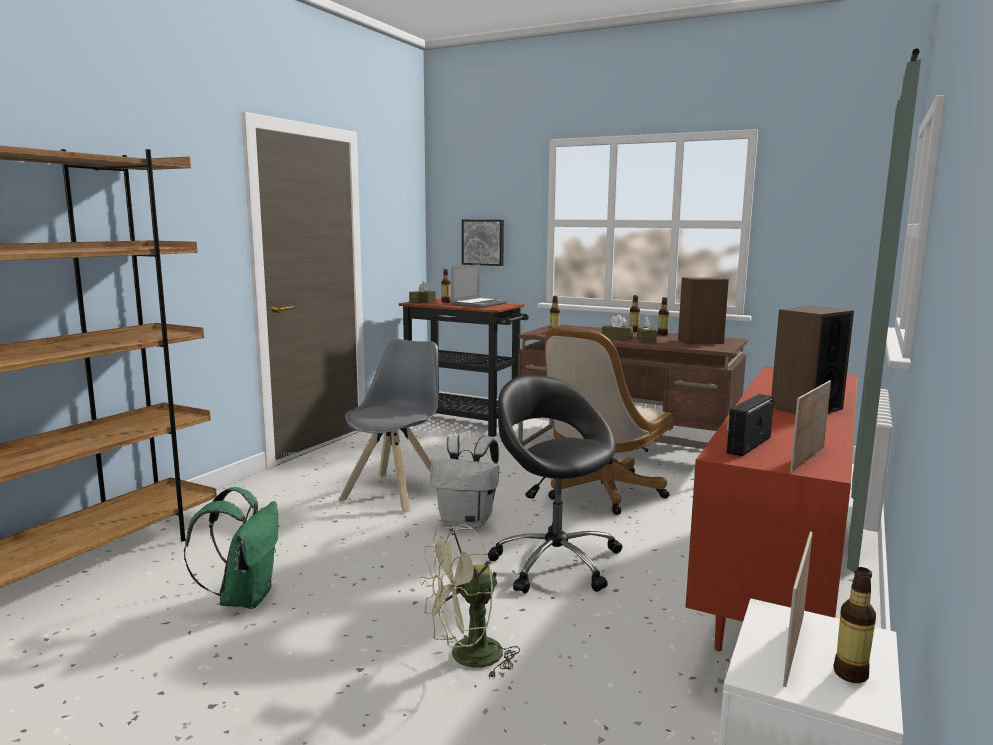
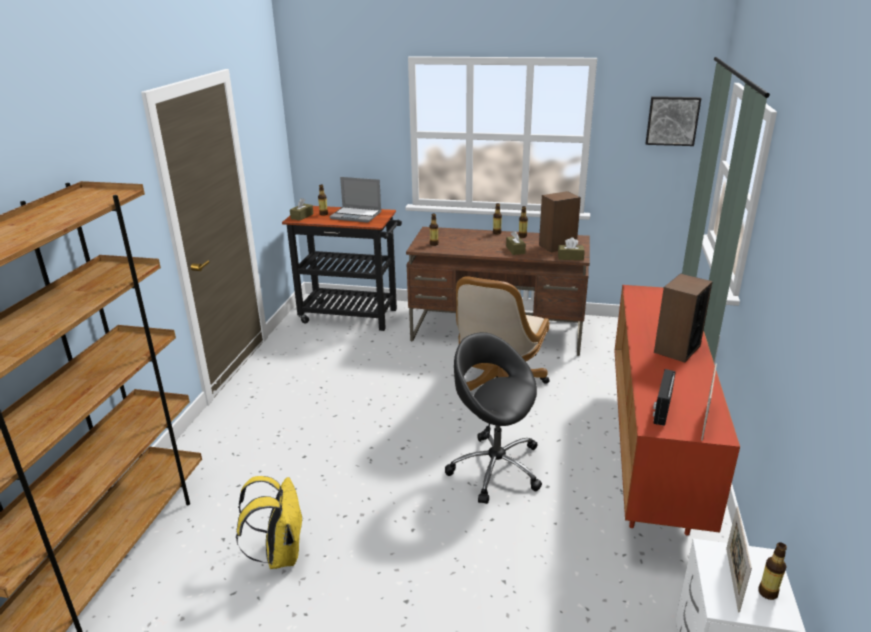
camera: 15 degrees left, 15 degrees up
(244, 597) = (280, 554): green backpack -> yellow backpack
(395, 491) = (335, 412): grey chair -> none
(467, 522) = (411, 437): white backpack -> none
(467, 658) = (474, 573): beige fan -> none
(479, 304) = (357, 215): laptop -> laptop turned 90 degrees clockwise
(483, 242) = (348, 151): picture -> picture (672, 120)
(617, 338) = (490, 249): brown tissue box -> brown tissue box (570, 257)

